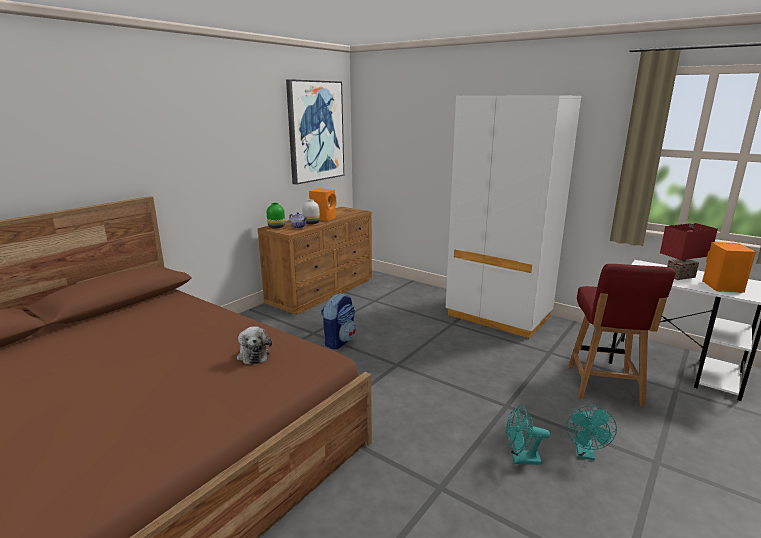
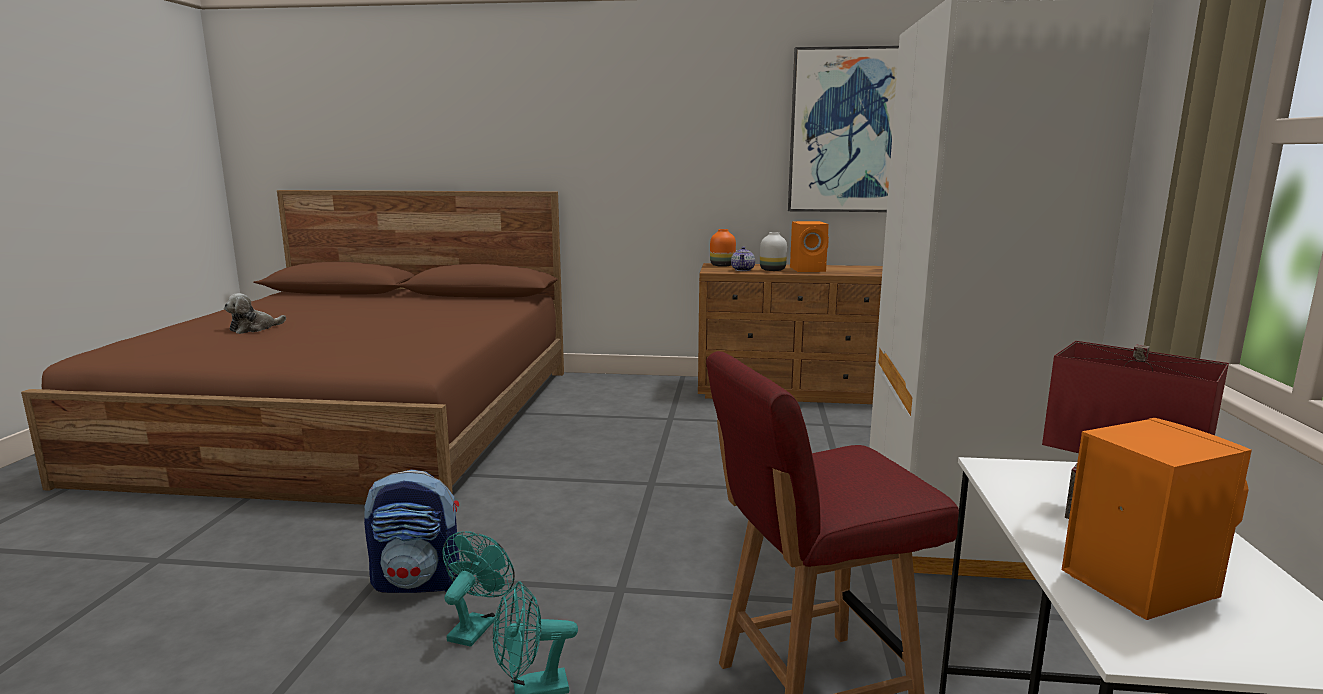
camera: 60 degrees right, 5 degrees down
(253, 354) = (403, 344): plush toy -> plush toy (254, 329)
(276, 227) = (722, 265): green vase -> orange vase
(339, 341) = (669, 436): backpack -> backpack (419, 582)
(521, 459) = (475, 626): turquoise fan -> turquoise fan turned 45 degrees clockwise

